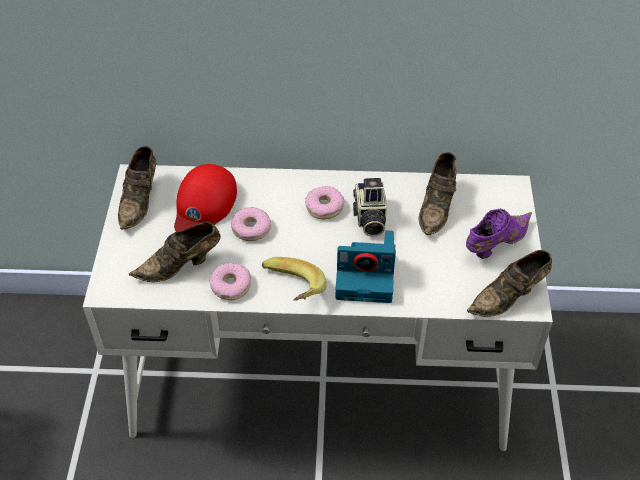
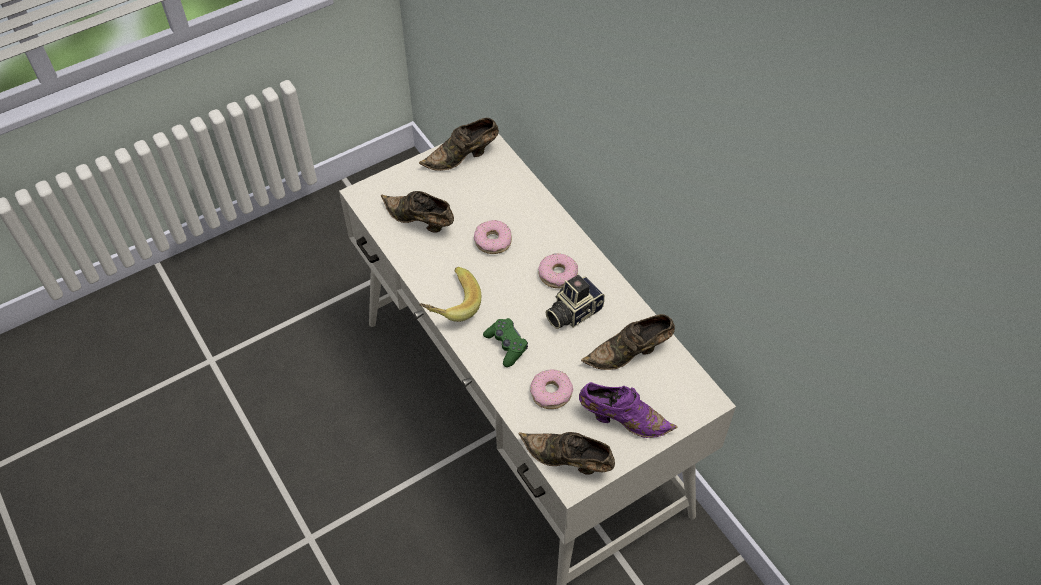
camera: 55 degrees right, 5 degrees up
(204, 205) = (491, 197): red cap -> none
(231, 285) = (425, 263): donut -> donut (551, 393)
(366, 276) = (506, 345): camera -> green game controller

